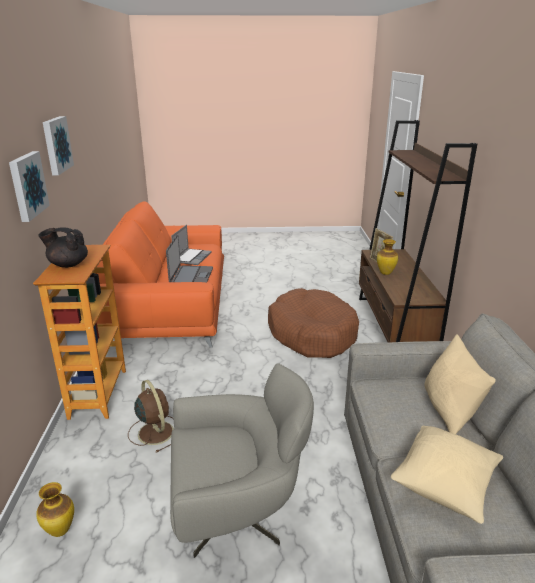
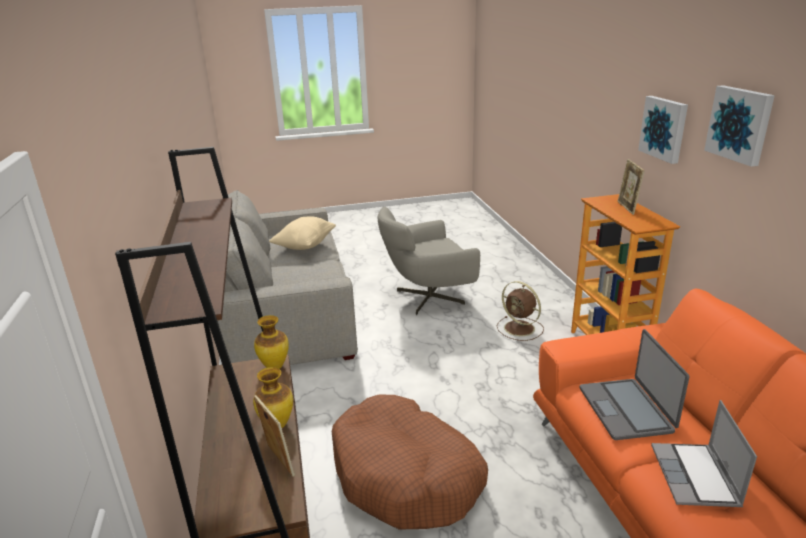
camera: 170 degrees right, 0 degrees up
(59, 531) = (526, 280): vase -> vase (275, 366)
(68, 264) = (627, 208): black teapot -> picture frame
(449, 411) = (280, 277): beige pillow -> none

